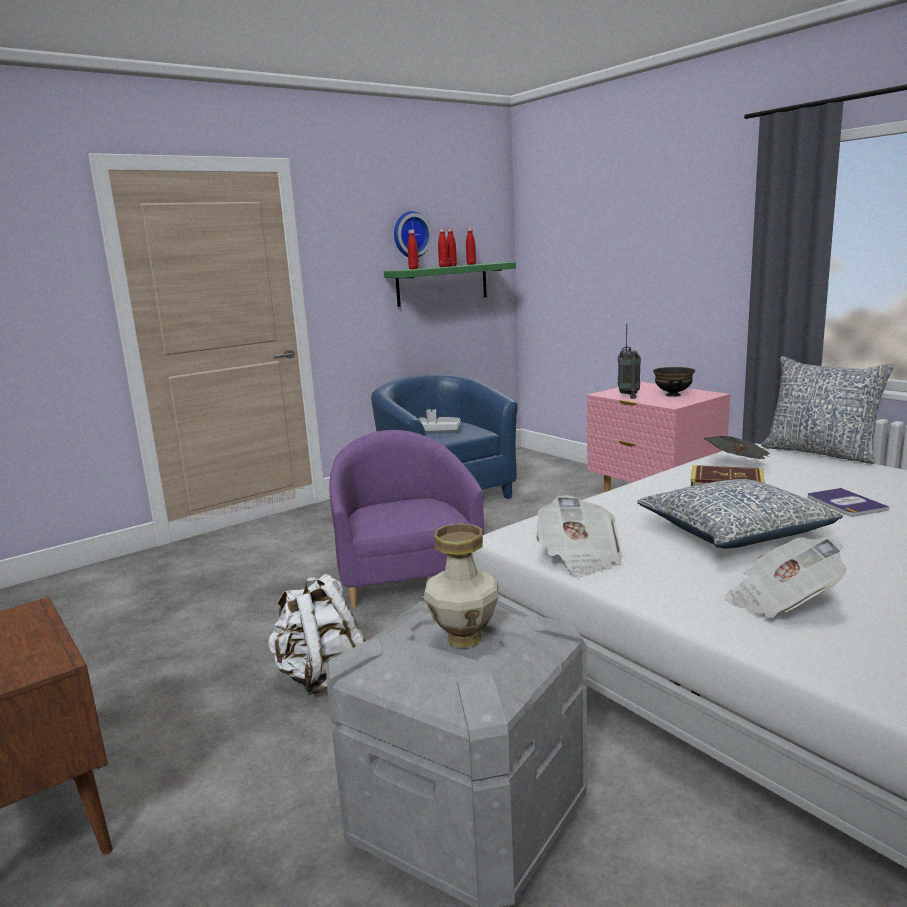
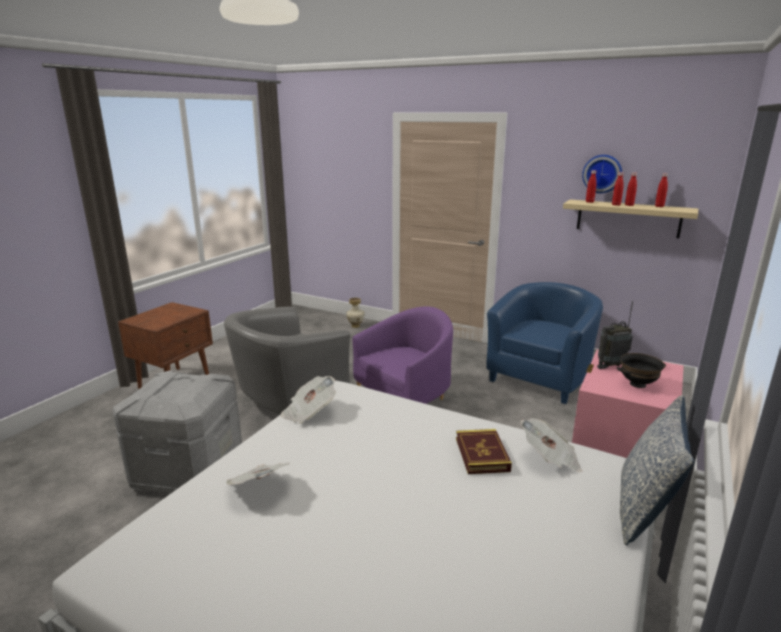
camera: 65 degrees right, 5 degrees up
(321, 676) = (288, 403): white backpack -> grey armchair
(437, 430) = (540, 329): grey tray -> none
(442, 284) = (628, 218): green shelf -> beige shelf
(464, 638) = (173, 389): vase -> vase (355, 326)
(734, 531) = (370, 463): pillow -> none
(845, 503) = (467, 518): book -> none

